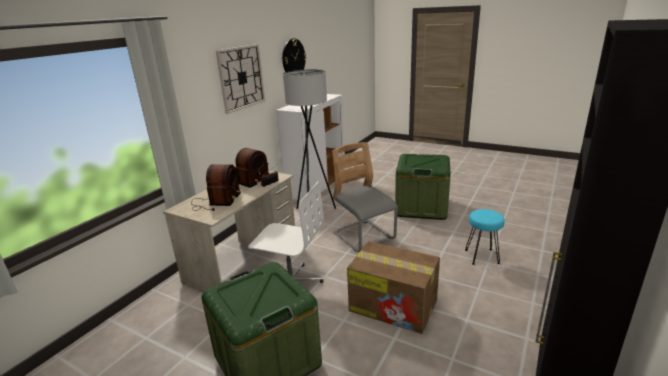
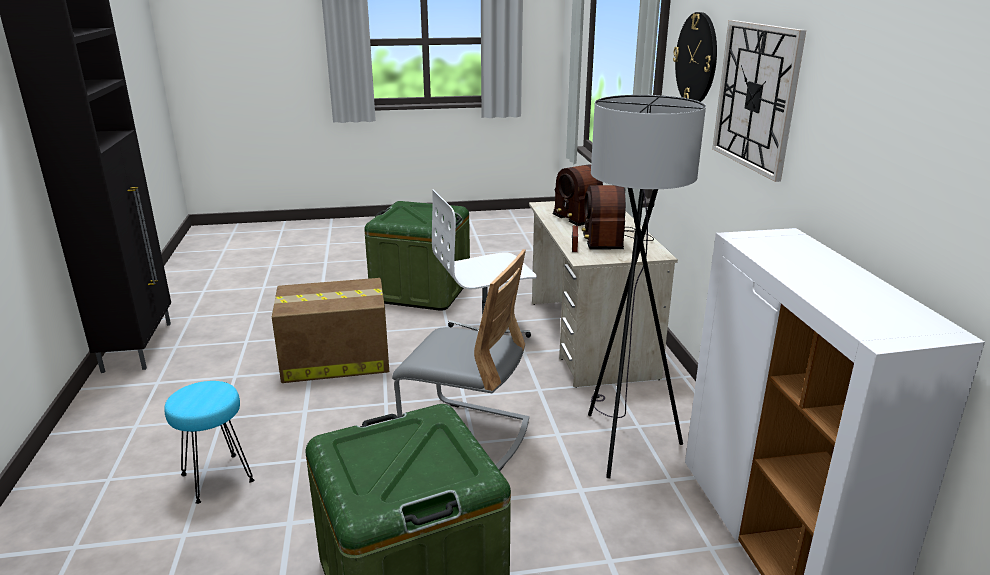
camera: 140 degrees right, 0 degrees up
(293, 58) = (907, 122): wall clock -> wall clock (696, 59)

